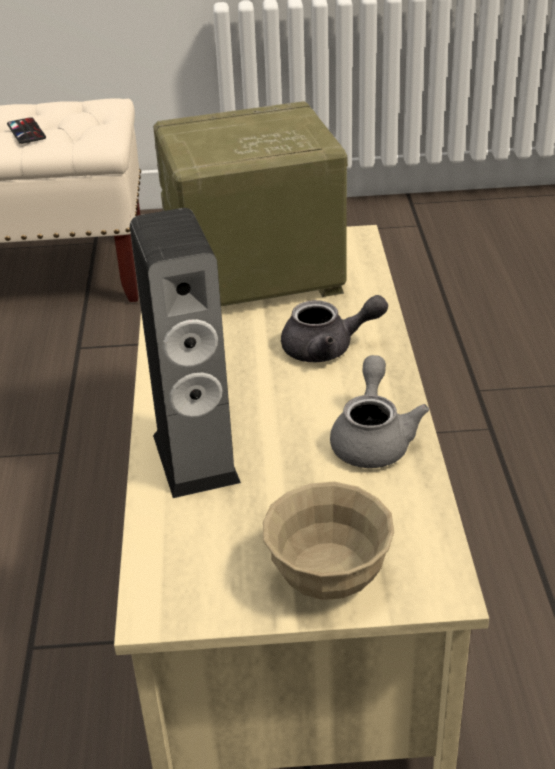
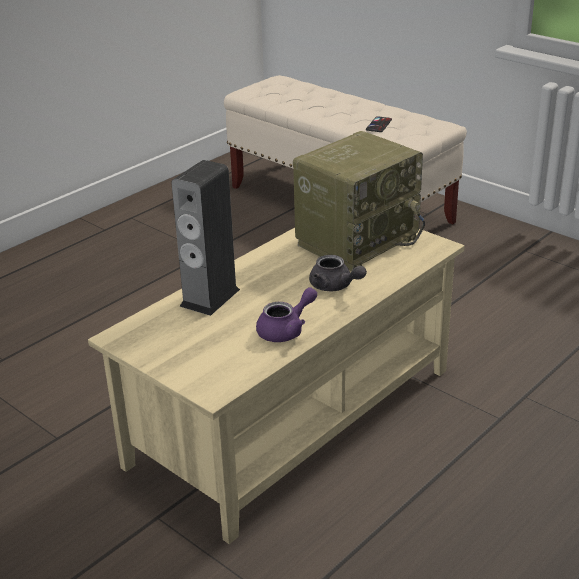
camera: 45 degrees right, 5 degrees down
(251, 277) = (357, 240): radio -> radio turned 105 degrees clockwise
(328, 578) = (182, 364): beige bowl -> none
(373, 439) = (286, 330): grey teapot -> purple teapot

